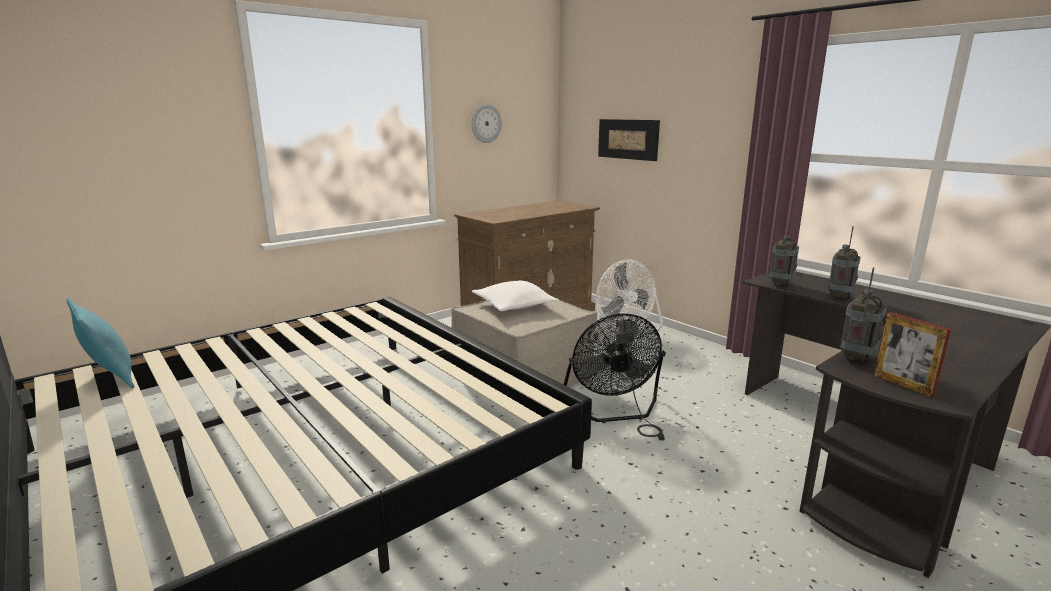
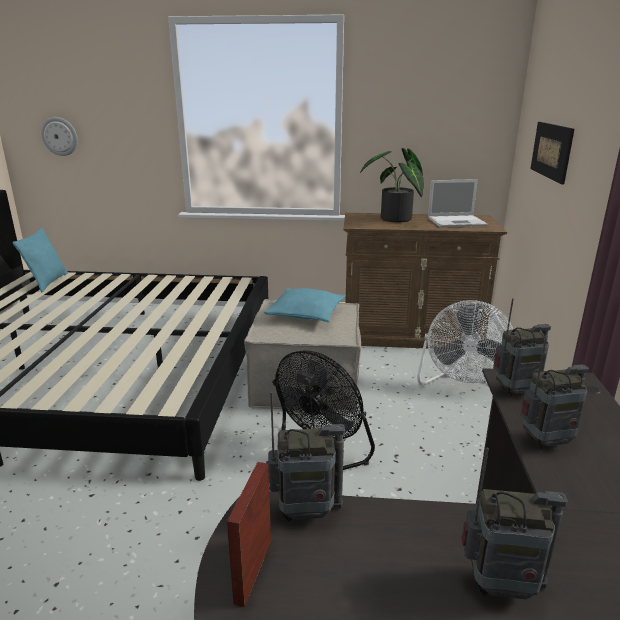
camera: 45 degrees right, 5 degrees up
(485, 123) = (409, 121): wall clock -> wall clock (59, 136)
(510, 212) = (395, 220): none -> potted plant
(514, 305) = (306, 313): white pillow -> turquoise pillow
(553, 207) = (457, 221): none -> laptop
(952, 343) = (501, 587): none -> radio

